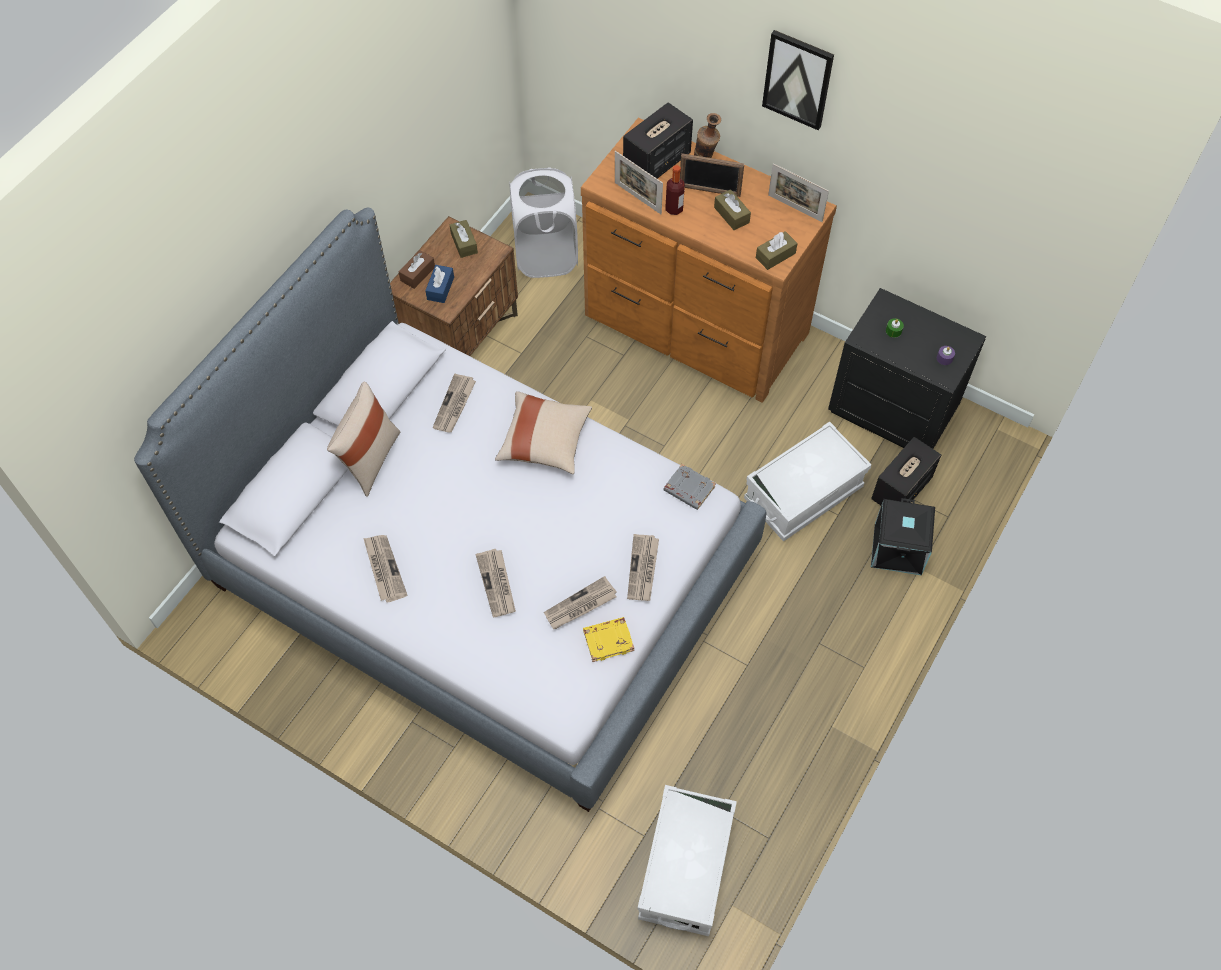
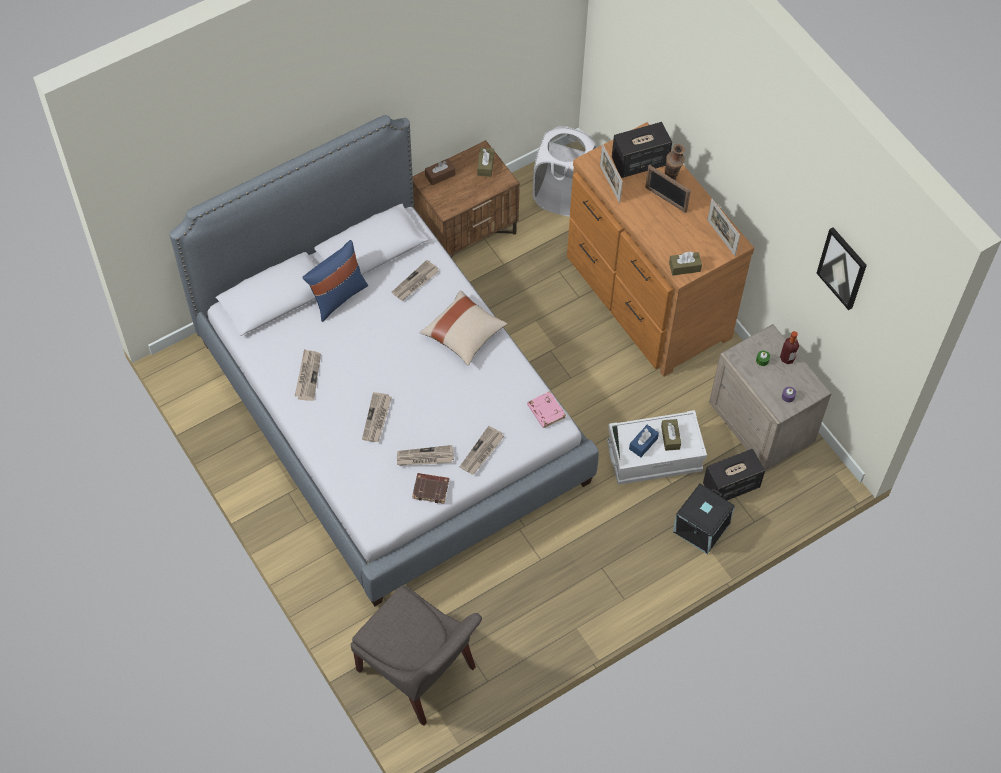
camera: 25 degrees right, 0 degrees up
(370, 459) = (337, 296): beige pillow -> blue pillow
(440, 288) = (450, 192): blue tissue box -> blue tissue box (643, 443)
(608, 640) = (431, 489): yellow book -> brown book
(674, 209) = (631, 203): bottle -> bottle (787, 358)
(685, 868) = (419, 673): white storage box -> grey chair
(688, 489) = (545, 411): grey book -> pink book
(731, 215) = (671, 224): brown tissue box -> brown tissue box (670, 437)
(798, 79) = (741, 145): picture -> picture (842, 268)
(893, 409) = (762, 424): black nightstand -> beige nightstand

